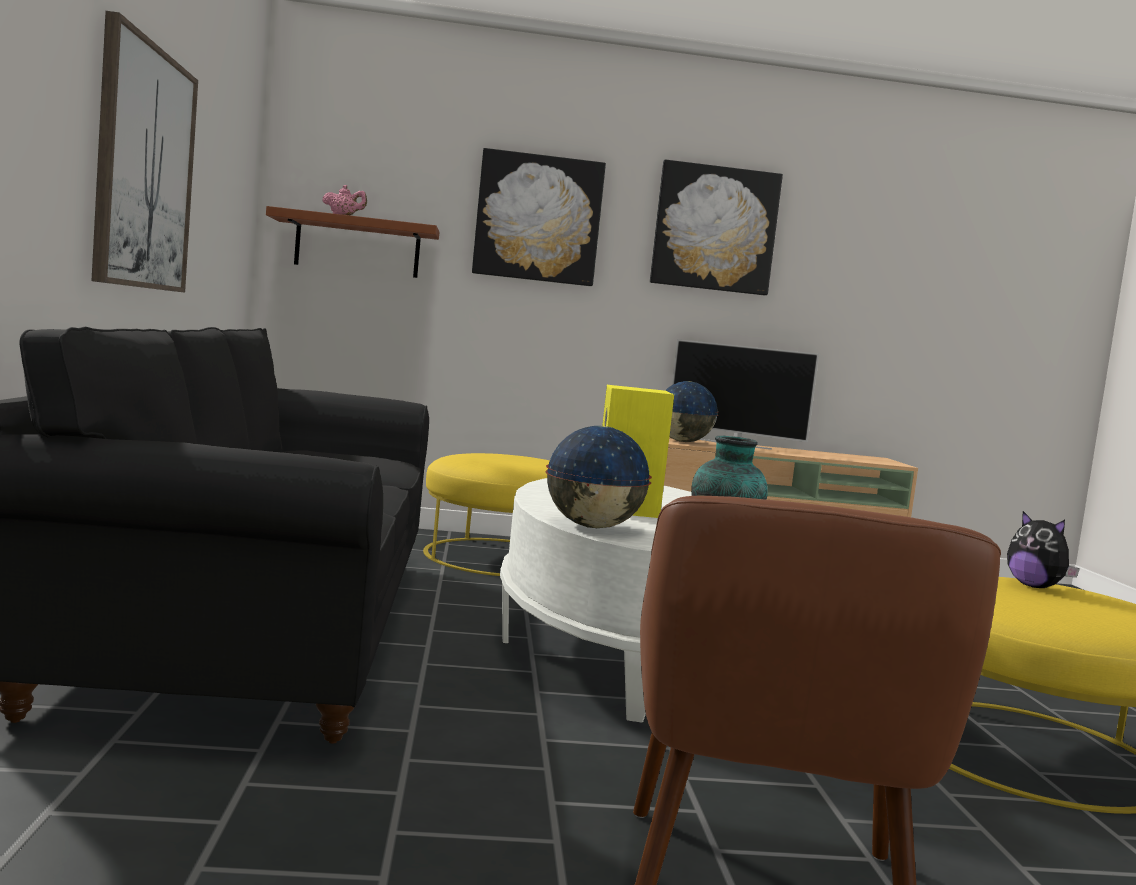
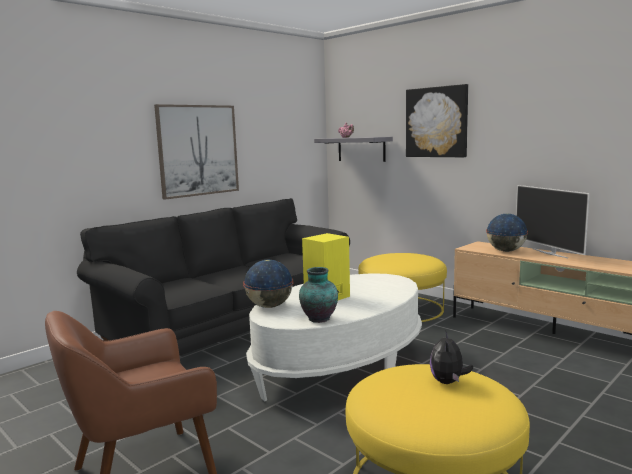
camera: 50 degrees right, 5 degrees up
(358, 246) = (361, 149): brown shelf -> grey shelf
(714, 229) = (537, 111): picture -> none

